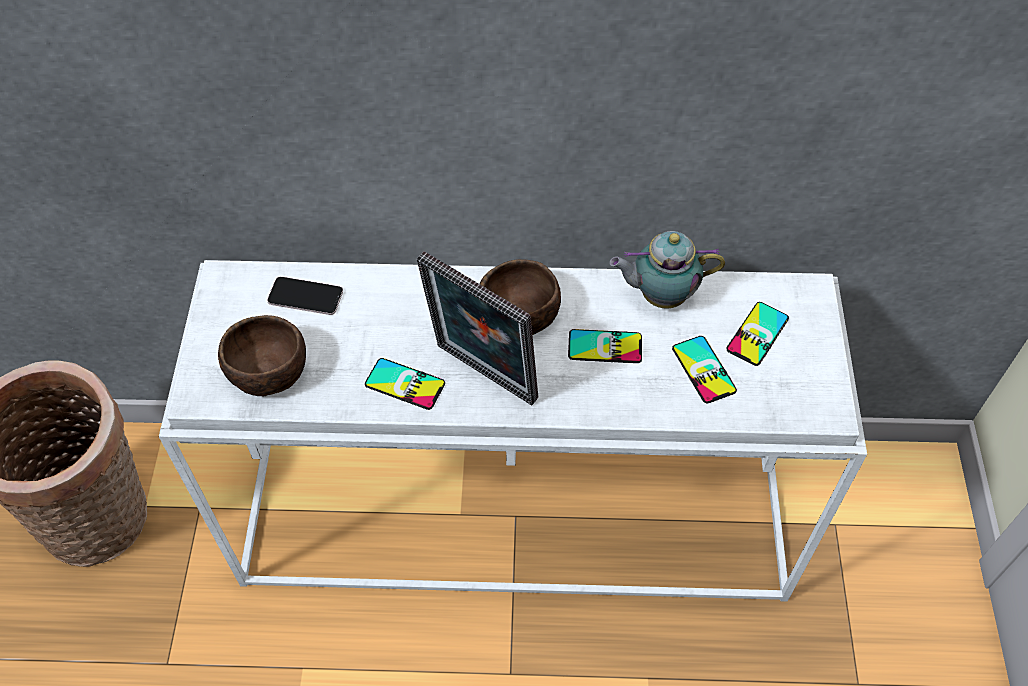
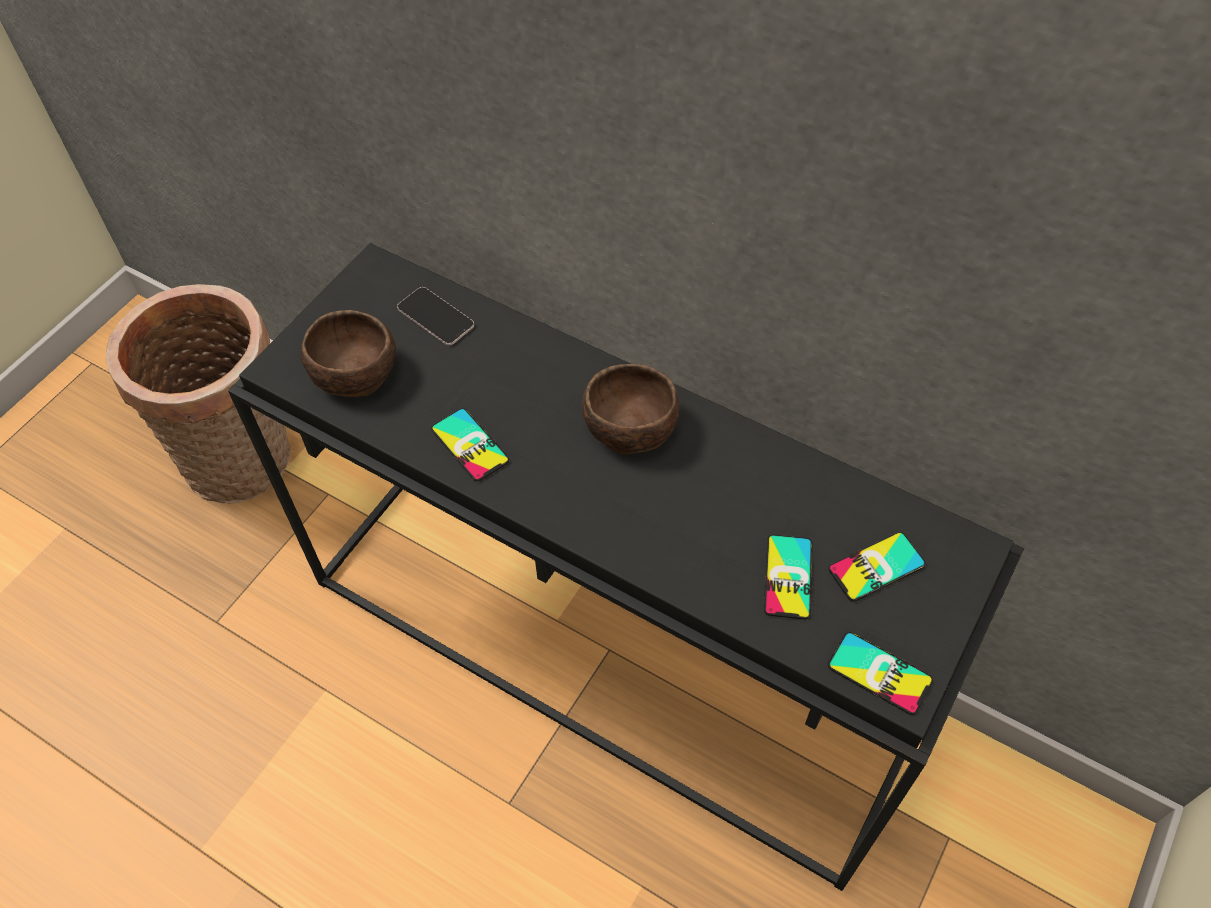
camera: 30 degrees right, 0 degrees up
(482, 377) = (549, 473): picture frame -> none
(518, 512) = (614, 647): white console table -> black console table
(605, 346) = (696, 501): phone -> phone (879, 673)
(660, 295) = (793, 475): teapot -> none

